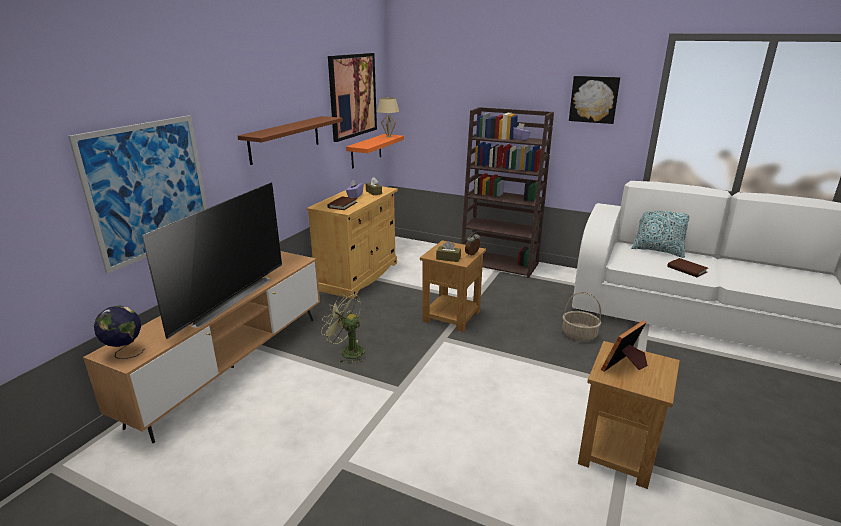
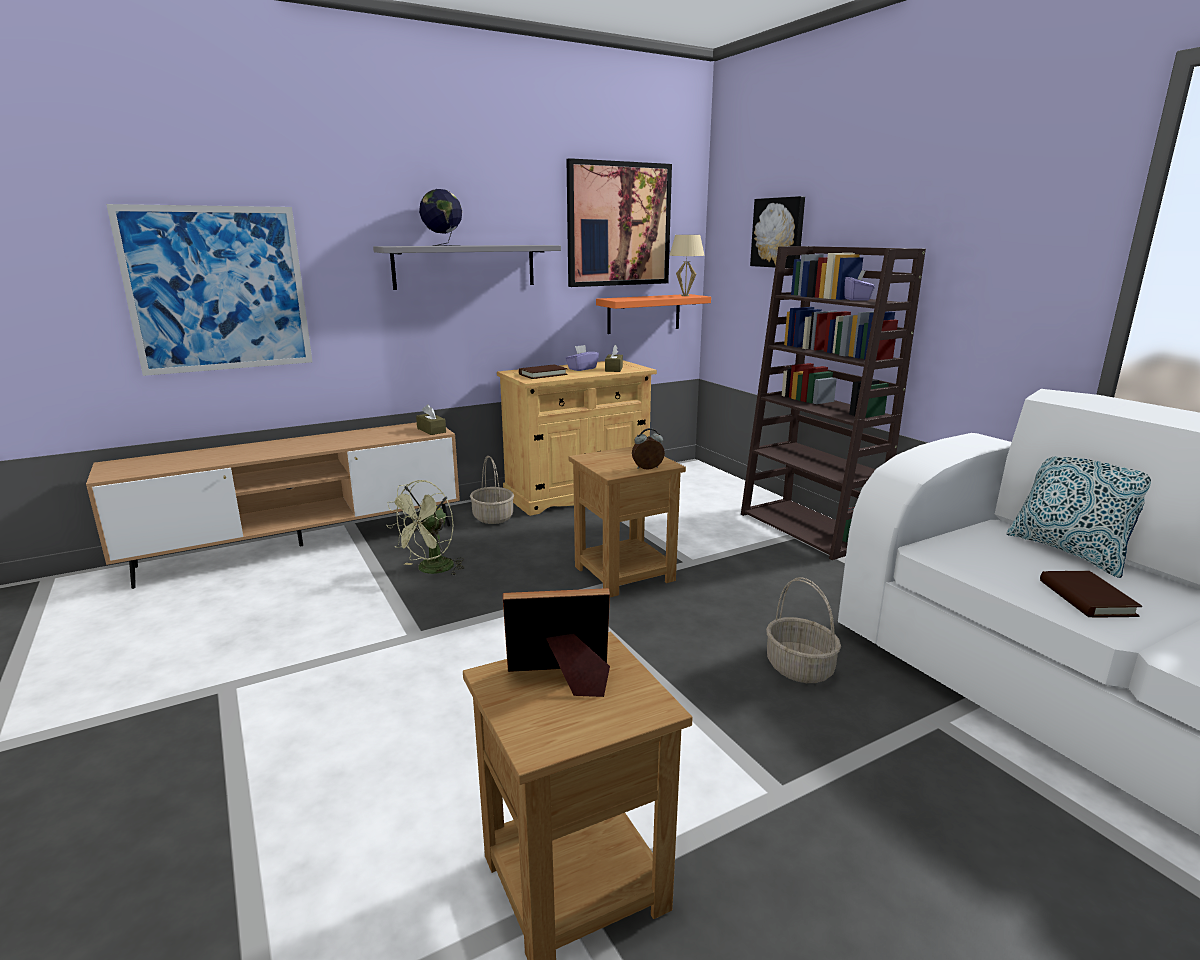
camera: 35 degrees right, 5 degrees down
(125, 352) = (122, 468): globe -> globe (443, 245)
(226, 299) = (290, 448): television -> none
(285, 139) = (465, 266): brown shelf -> grey shelf
(331, 307) = (492, 517): none -> basket
(347, 351) = (431, 570): green fan -> green fan turned 120 degrees counterclockwise
(448, 258) = (603, 465): brown tissue box -> brown tissue box (431, 430)
(594, 99) = (1004, 220): picture -> picture (779, 233)

